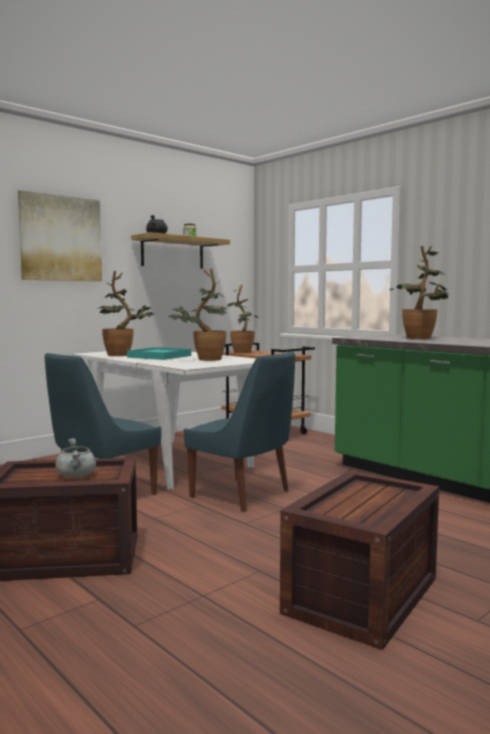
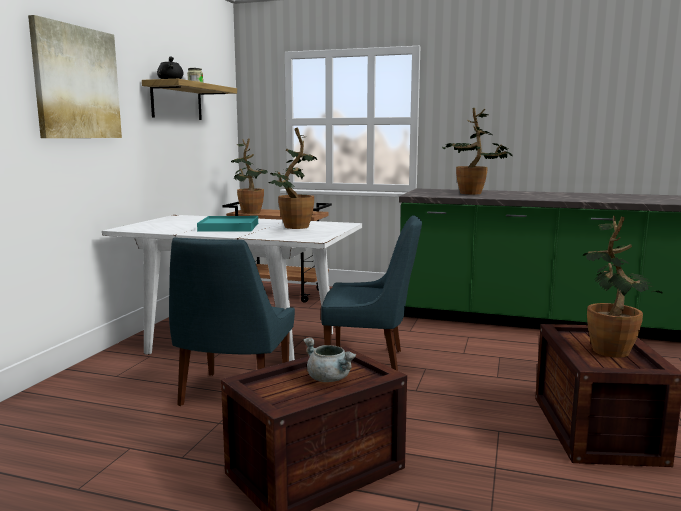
camera: 30 degrees left, 5 degrees up
(124, 355) = (178, 228): potted plant -> potted plant (611, 348)

